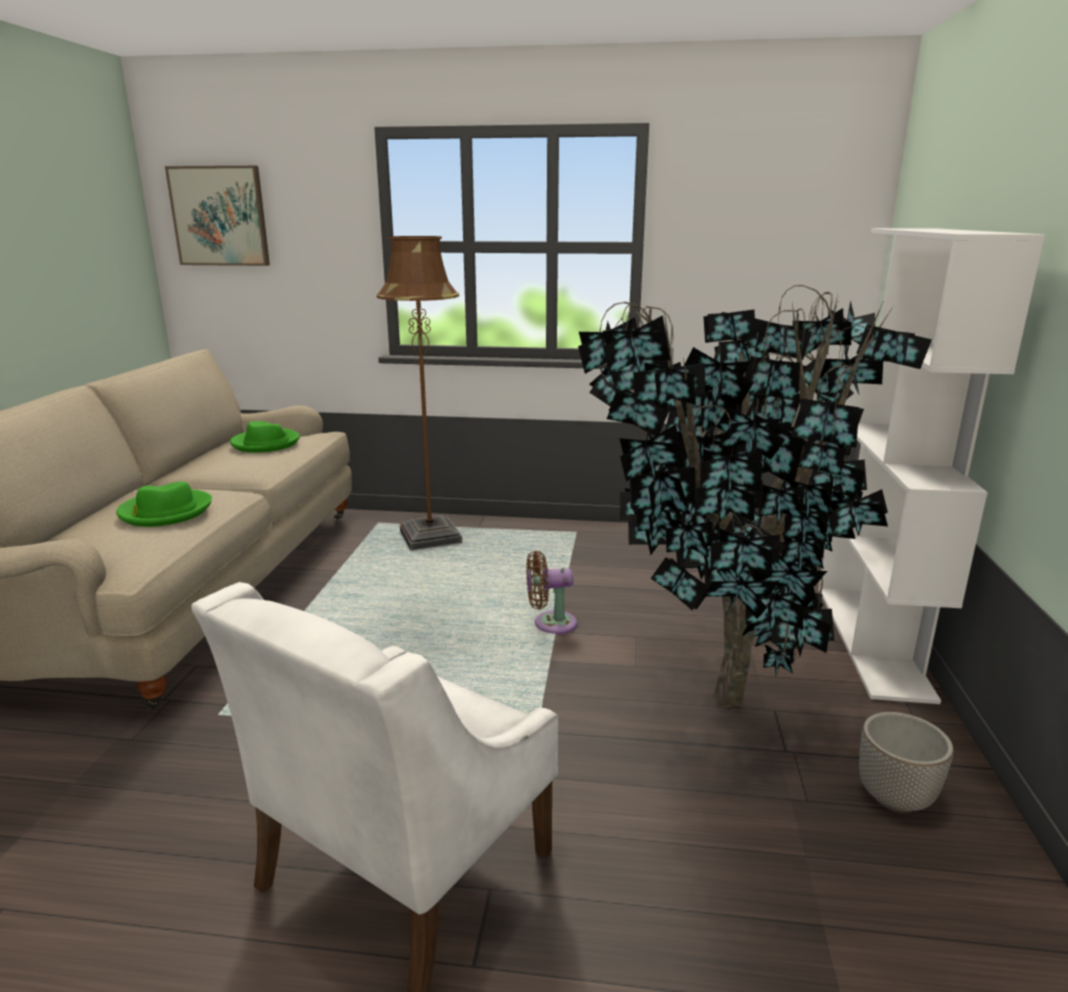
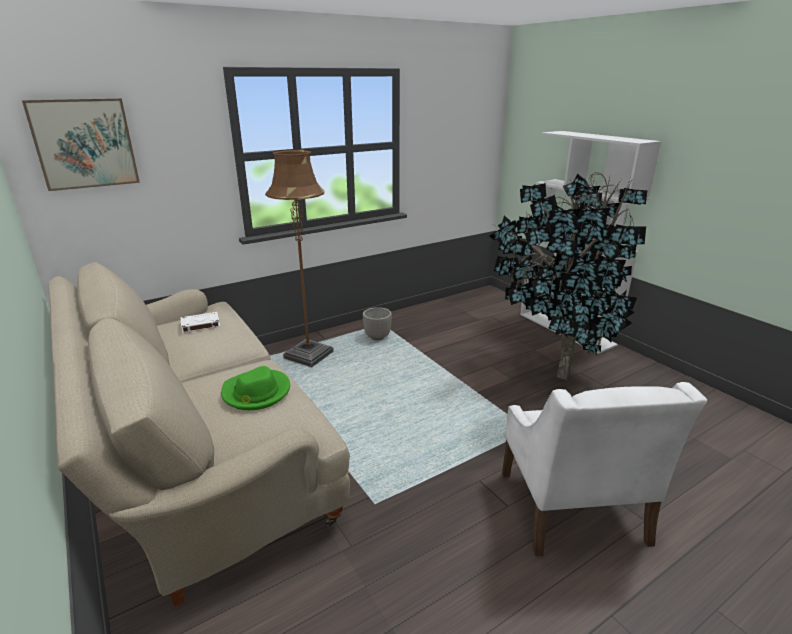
camera: 40 degrees left, 5 degrees up
(265, 443) = (200, 325): green hat -> white book
(550, 624) = (448, 375): brown fan -> none
(895, 798) = (653, 386): planter -> planter (377, 337)

